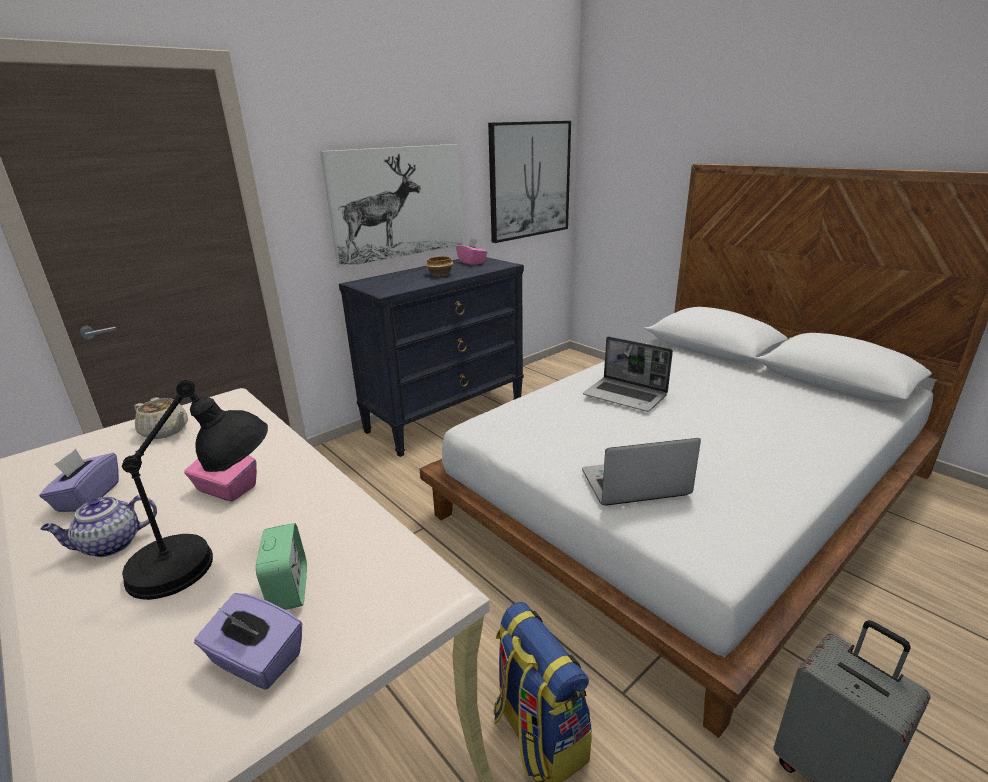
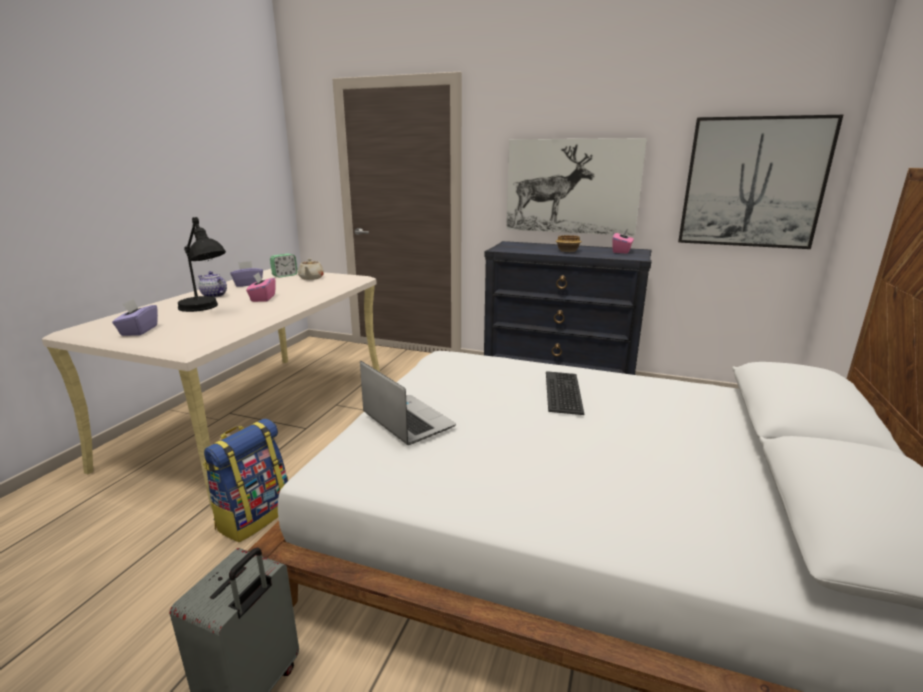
camera: 60 degrees right, 5 degrees down
(288, 590) = (185, 325): alarm clock -> alarm clock (285, 275)
(626, 396) = (564, 392): laptop -> keyboard

